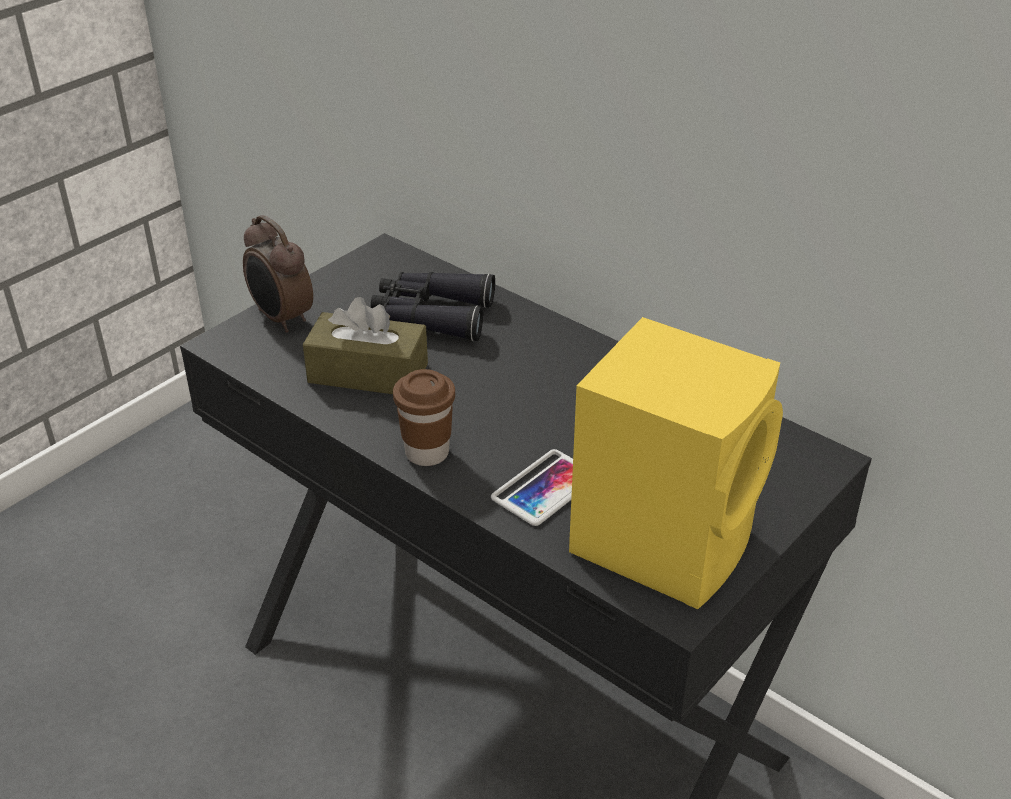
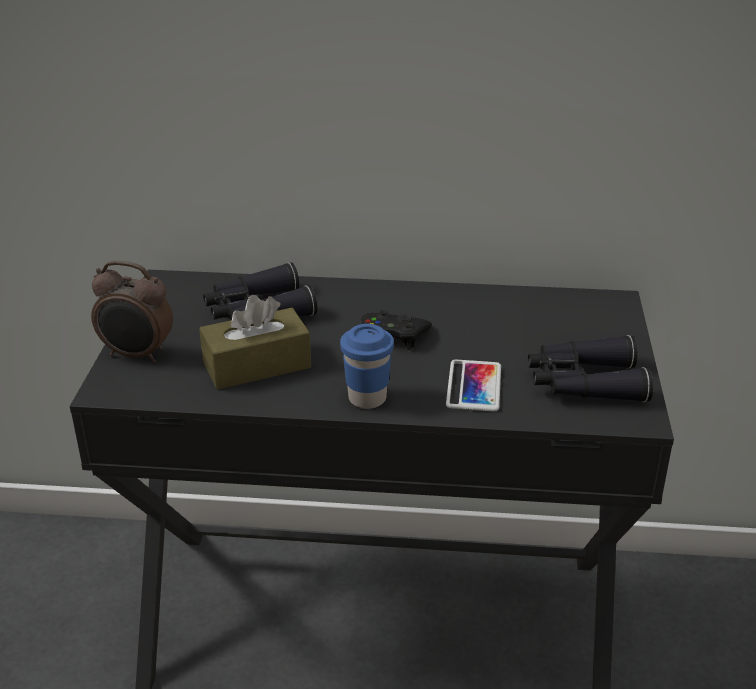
camera: 35 degrees left, 5 degrees down
(427, 453) = (367, 398): brown cup -> blue cup
(529, 396) = (393, 335): none -> black game controller
(666, 539) = (584, 383): yellow speaker -> black binoculars

